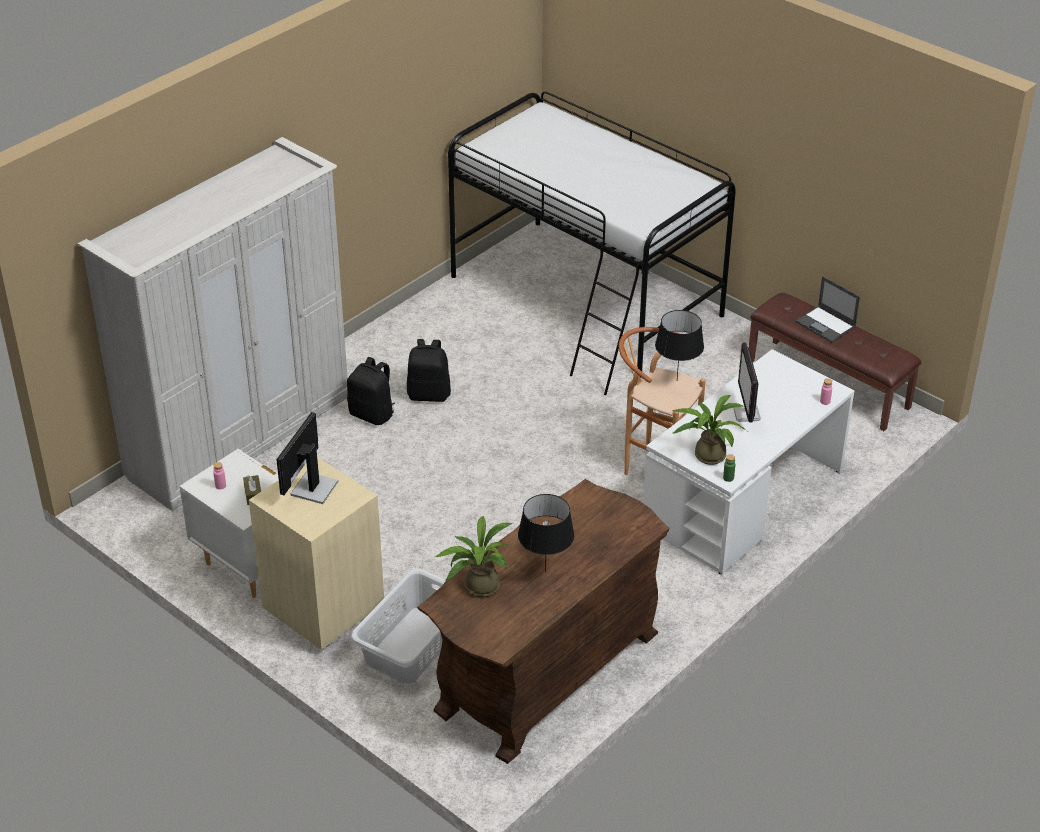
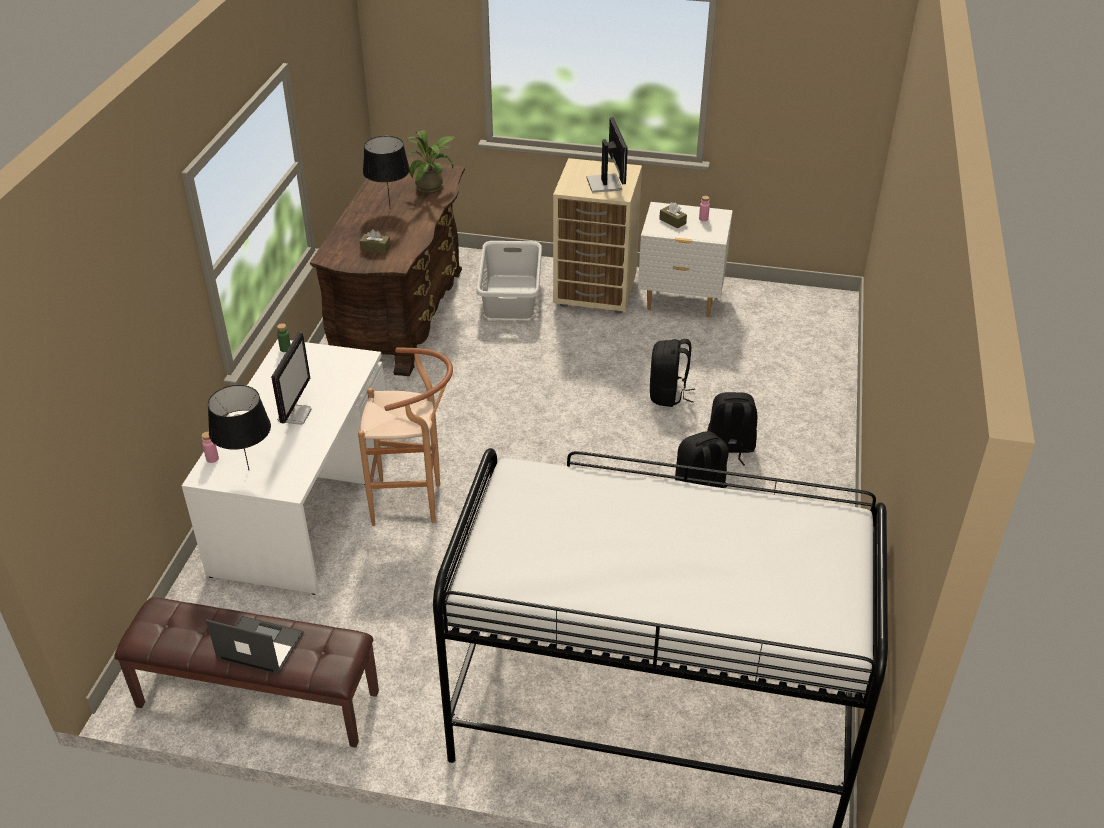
camera: 150 degrees right, 0 degrees up
(241, 436) = (815, 385): white wardrobe -> none
(371, 475) = (668, 395): none -> black backpack
(595, 520) = (375, 248): none -> brown tissue box
(676, 380) = (390, 426): black table lamp -> black table lamp (249, 470)
(706, 454) = (317, 362): potted plant -> none
(747, 414) = (294, 414): monitor -> monitor turned 45 degrees clockwise

